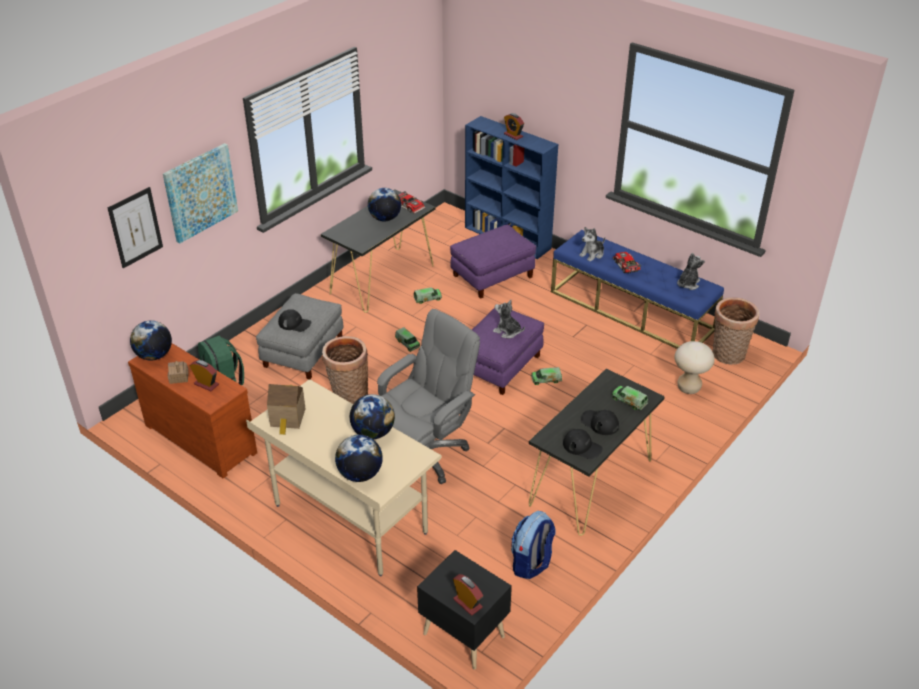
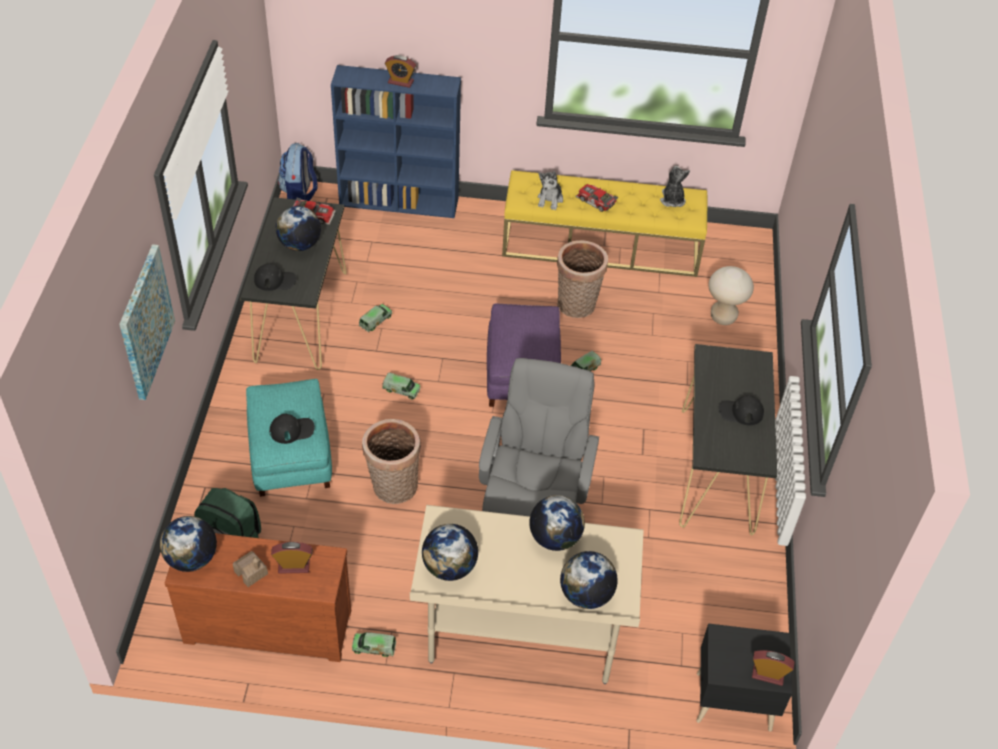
camera: 35 degrees left, 10 degrees up
(135, 227) = (111, 410): picture -> none
(288, 419) = (449, 567): toy house -> globe
(303, 351) = (290, 455): grey ottoman -> turquoise ottoman
(492, 276) = (423, 260): purple ottoman -> none
(507, 331) = (536, 335): plush toy -> none
(531, 563) = (732, 589): backpack -> backpack (299, 194)
(582, 447) = (747, 448): black cap -> black cap (275, 280)
(629, 401) = (746, 373): toy truck -> toy truck (374, 647)
(631, 310) = (601, 245): blue bench -> yellow bench
(727, 356) = (731, 263): basket -> basket (577, 306)

